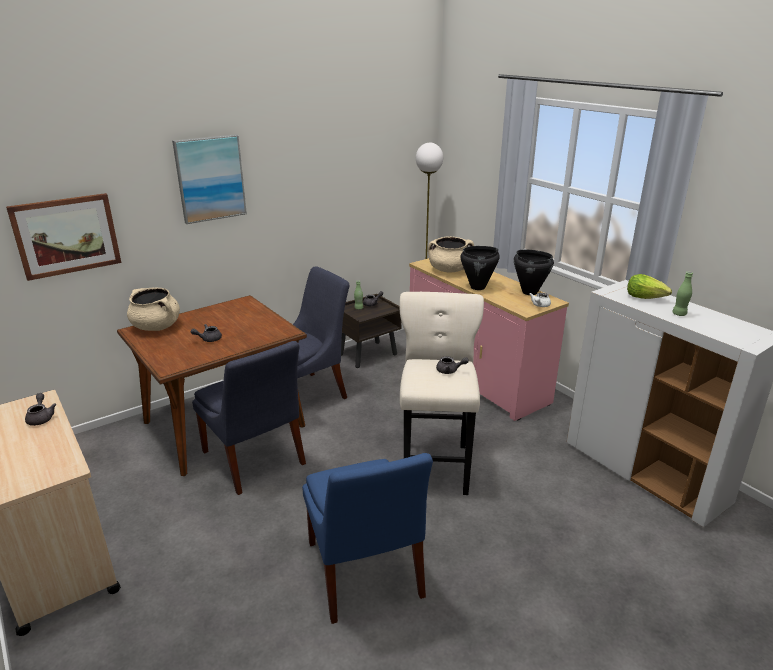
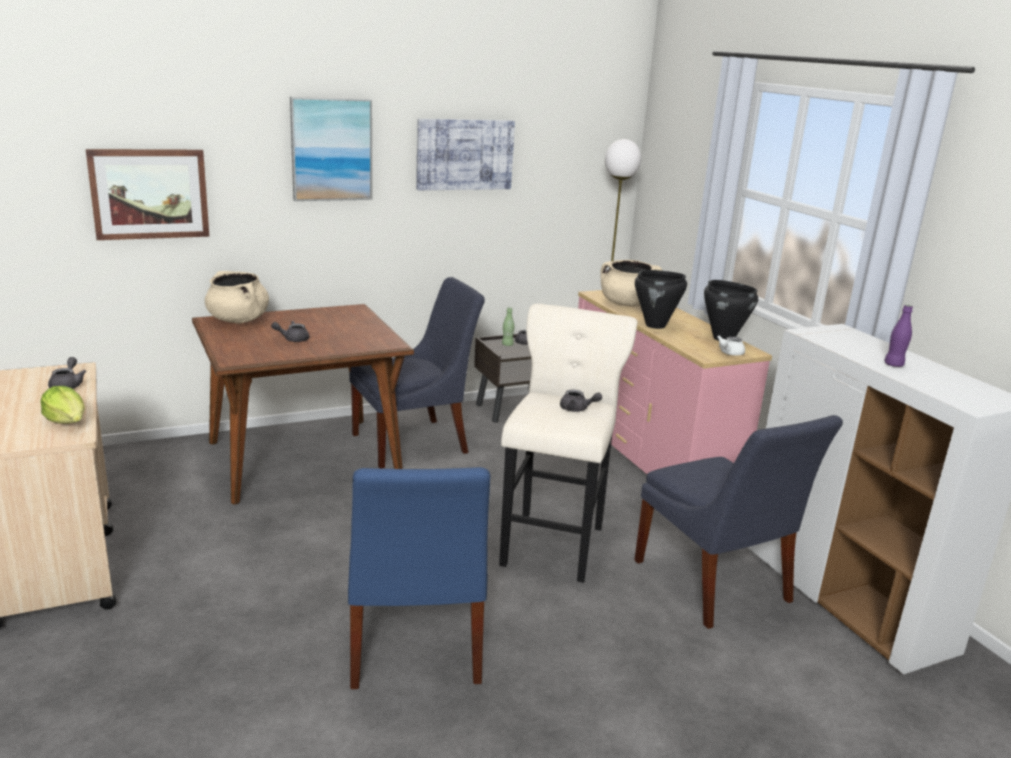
camera: 10 degrees right, 5 degrees down
(254, 460) = (325, 502): blue chair -> blue chair (715, 585)
(312, 168) = (464, 154): none -> picture
(645, 297) = (857, 343): lettuce -> lettuce (67, 422)
(679, 314) = (893, 365): green bottle -> purple bottle

